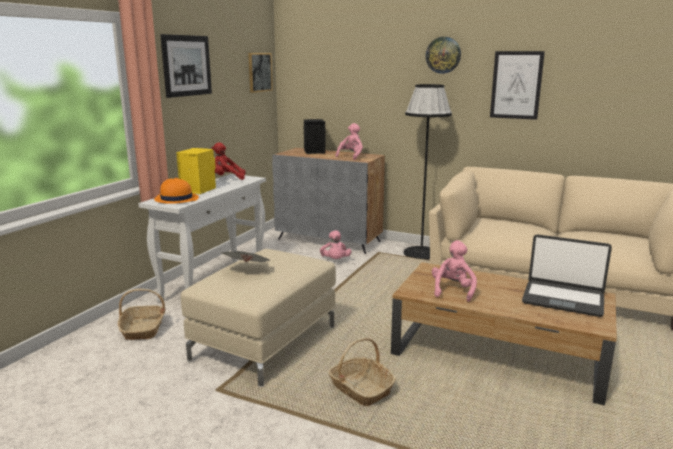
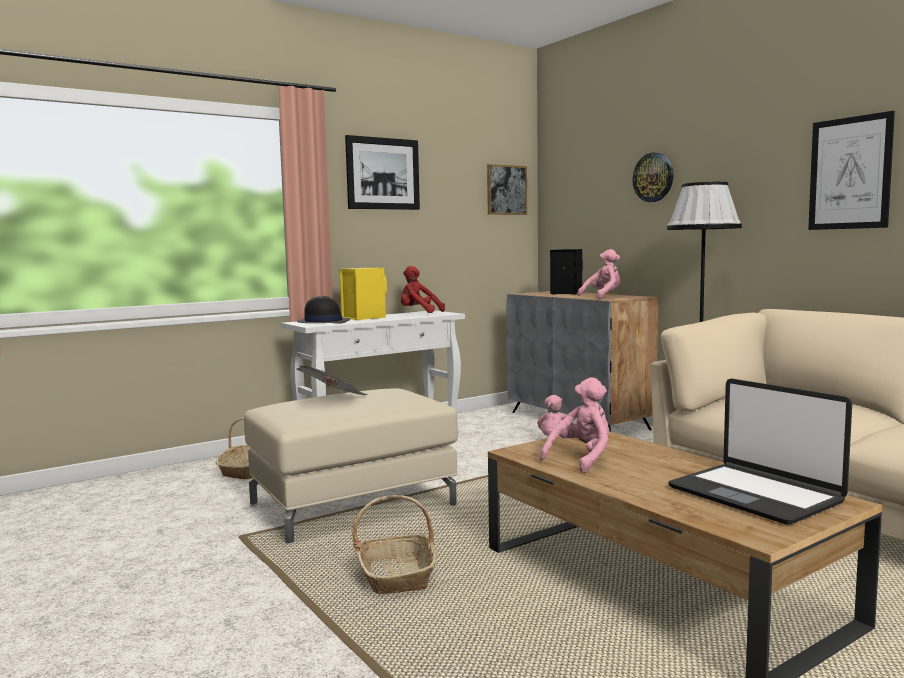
camera: 30 degrees right, 10 degrees down
(176, 199) = (323, 322): orange hat -> black hat
(443, 55) = (737, 140): wall clock -> wall clock (653, 177)

